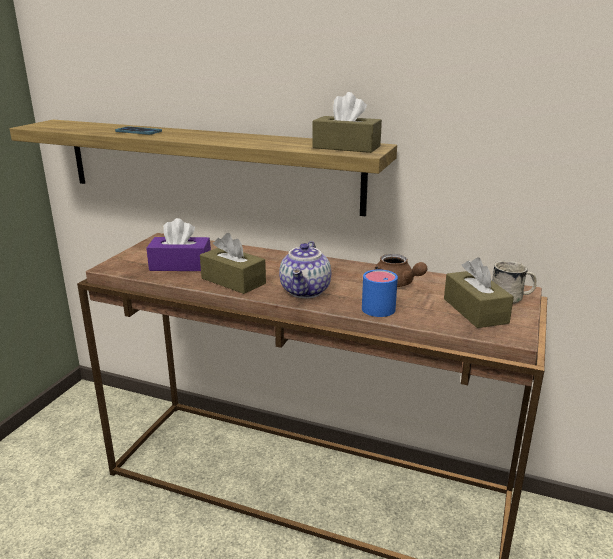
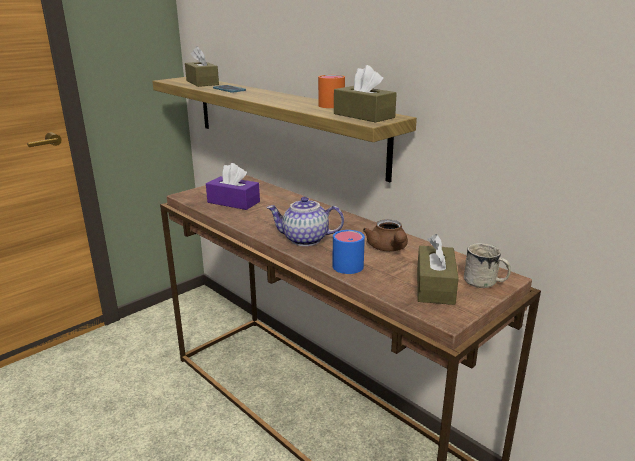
camera: 25 degrees right, 0 degrees up
(233, 281) = (258, 221): brown tissue box -> brown tissue box (202, 83)
(287, 139) = (329, 104): none -> orange mug
(306, 291) = (305, 240): teapot -> teapot turned 60 degrees clockwise

